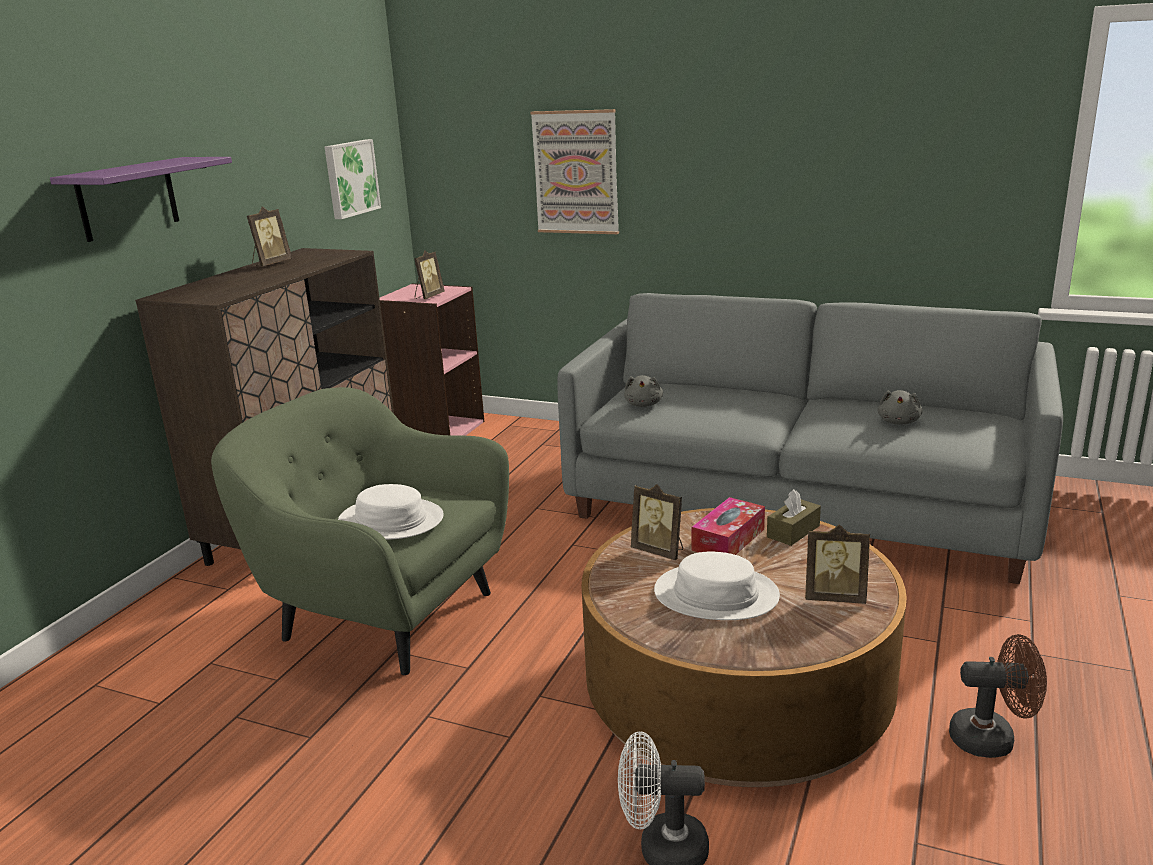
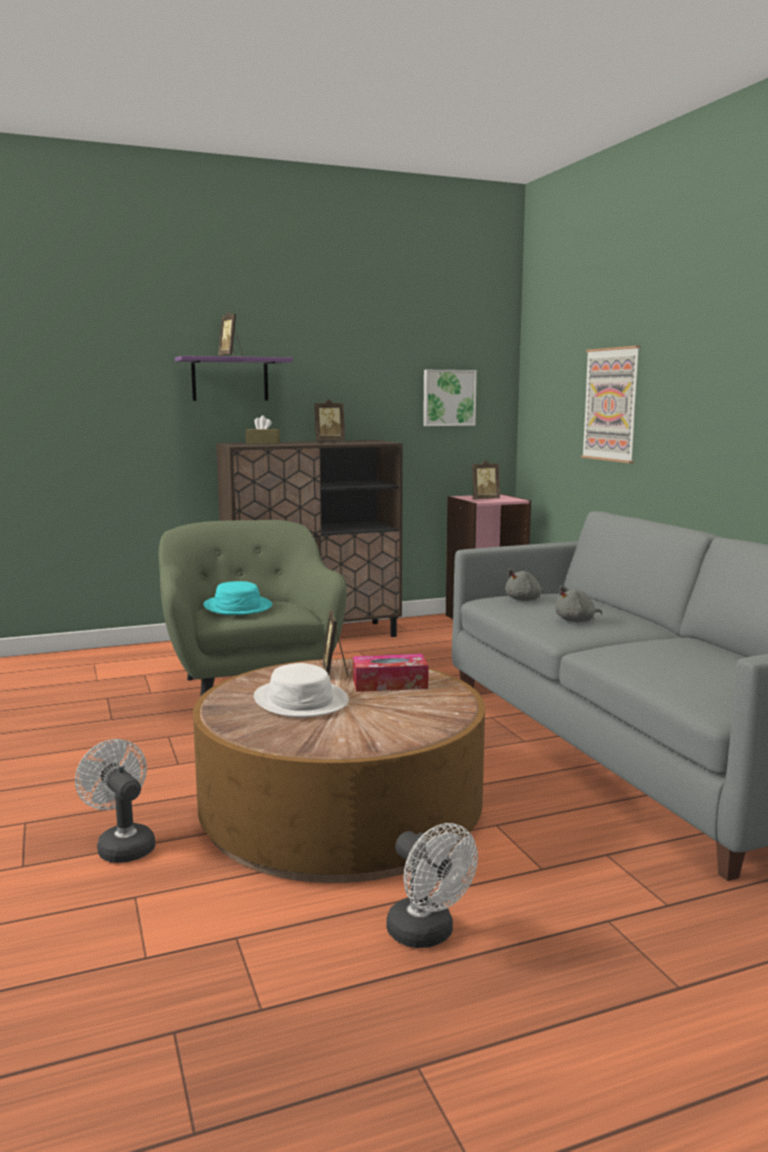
camera: 45 degrees right, 10 degrees down
(391, 521) = (237, 607): white hat -> turquoise hat
(793, 531) = (443, 697): brown tissue box -> brown tissue box (263, 443)
(834, 597) = (360, 732): picture frame -> picture frame (231, 356)
(899, 422) = (696, 663): grey plush toy -> grey plush toy (577, 621)
(992, 739) = (427, 935): brown fan -> white fan

